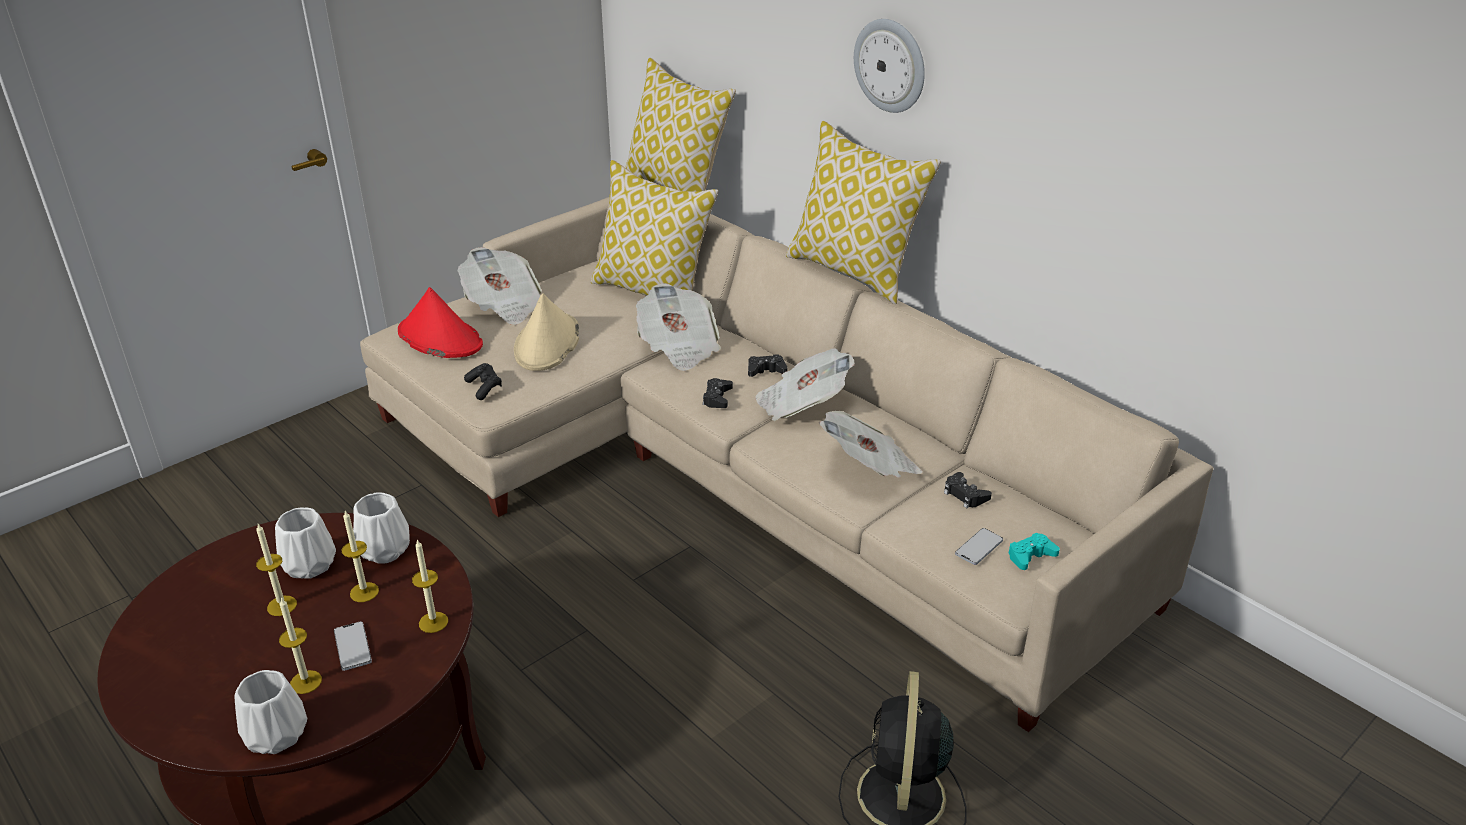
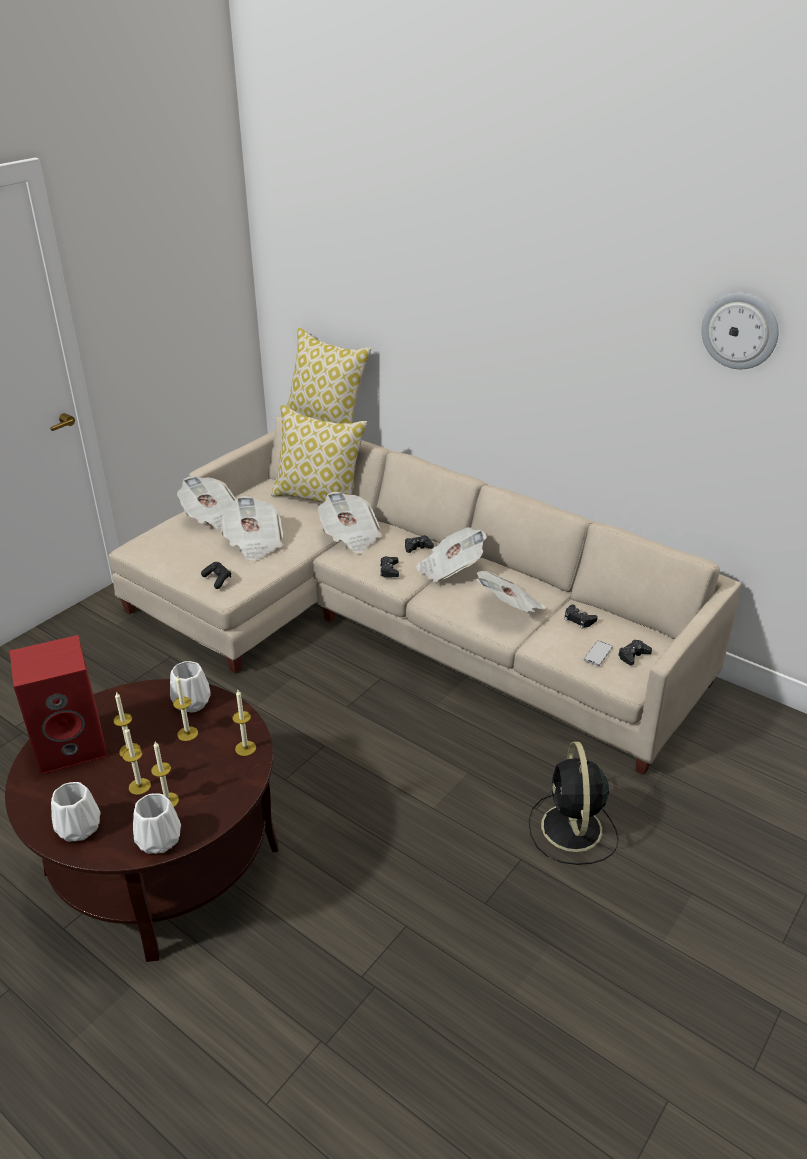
camera: 10 degrees left, 0 degrees up
(213, 588) = (73, 744): none -> red speaker
(277, 656) = (139, 786): none -> candle
(308, 565) = (138, 719): white vase -> white vase (77, 828)
(353, 647) = (193, 772): phone -> none
(439, 338) = (172, 546): red hat -> none
(547, 344) = (254, 543): beige hat -> newspaper
(854, 272) = (473, 472): pillow -> none
(890, 65) = (493, 326): wall clock -> wall clock (740, 330)
(1030, 556) = (633, 656): turquoise game controller -> black game controller

